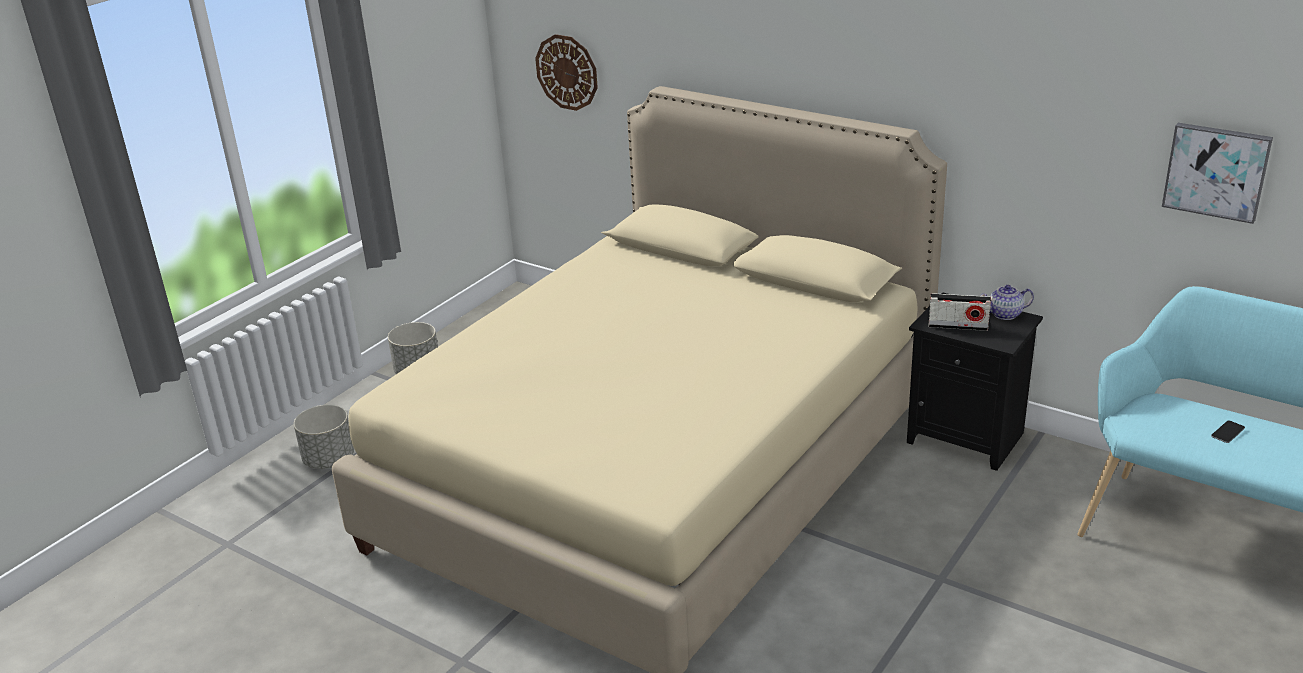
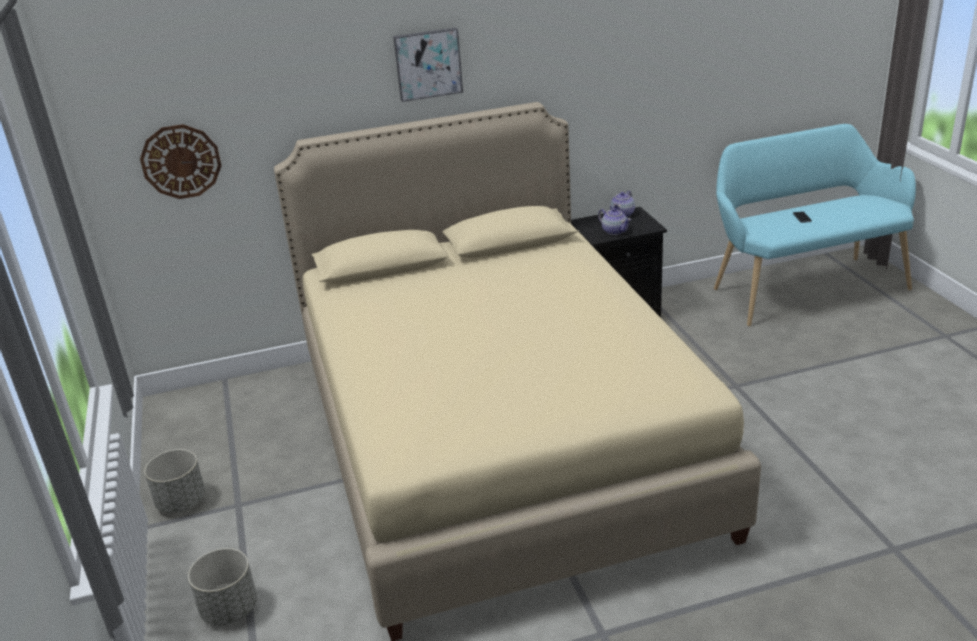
camera: 50 degrees left, 0 degrees up
(958, 326) = (614, 231): radio -> teapot
(1216, 171) = (730, 64): picture -> picture (428, 64)

